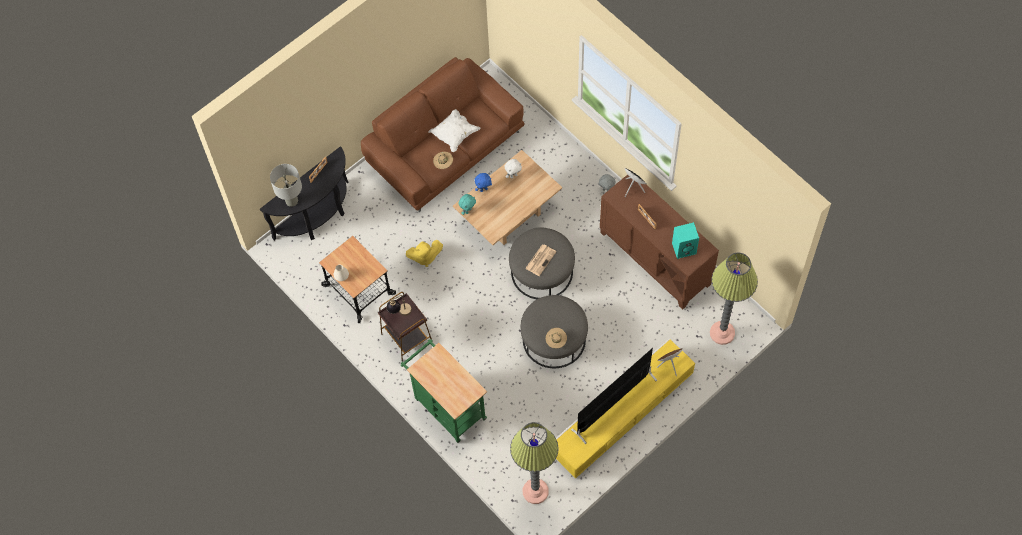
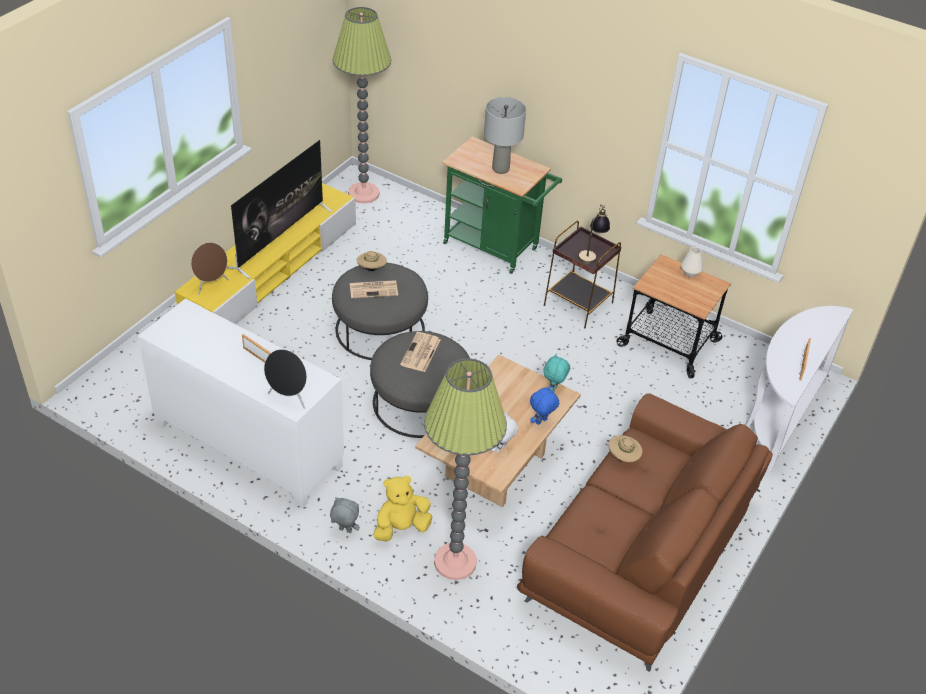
camera: 160 degrees right, 20 degrees down
(292, 201) = (815, 324): grey table lamp -> grey table lamp (500, 169)
(318, 217) = (778, 418): black console table -> white console table
(424, 257) = (598, 394): yellow plush toy -> yellow plush toy (401, 527)
(454, 134) = (627, 506): white pillow -> none
(558, 321) = (374, 289): none -> newspaper
(655, 258) = (247, 445): brown cabinet -> white cabinet
(684, 248) = (194, 330): turquoise speaker -> none
(722, 333) = (138, 369): floor lamp -> floor lamp (455, 562)

